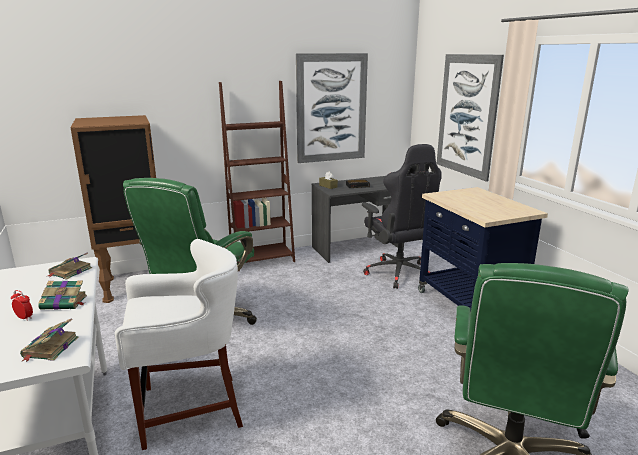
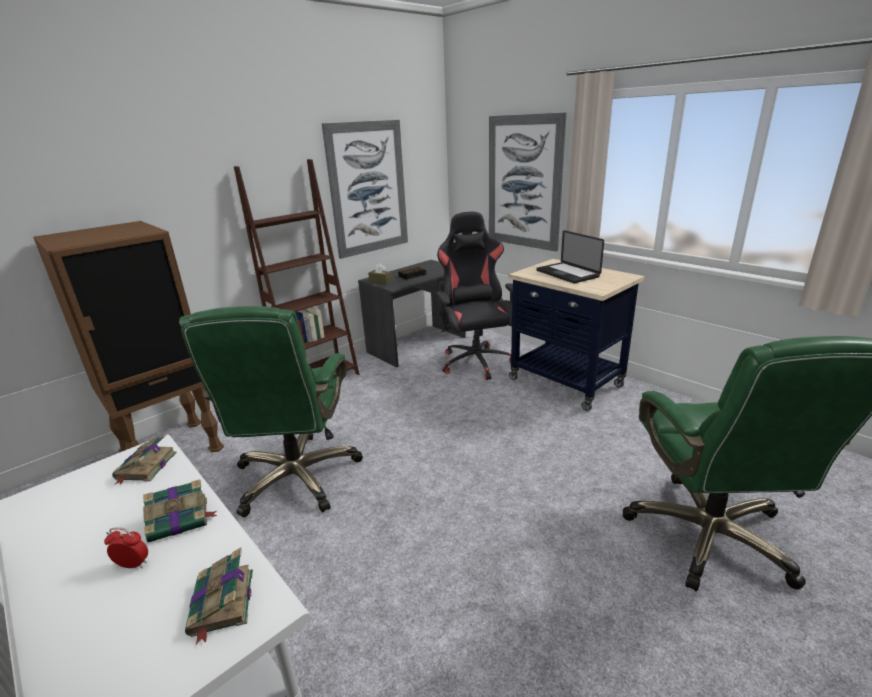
camera: 20 degrees left, 5 degrees up
(189, 409) = (352, 594): white stool -> none
(398, 273) = (476, 363): black office chair -> black office chair turned 150 degrees counterclockwise
(474, 201) = (567, 274): none -> laptop

